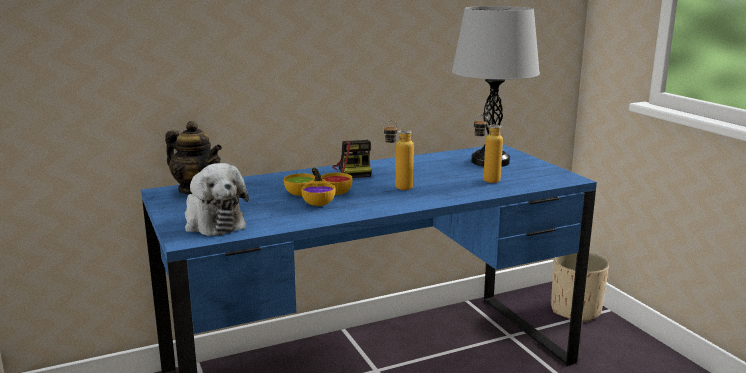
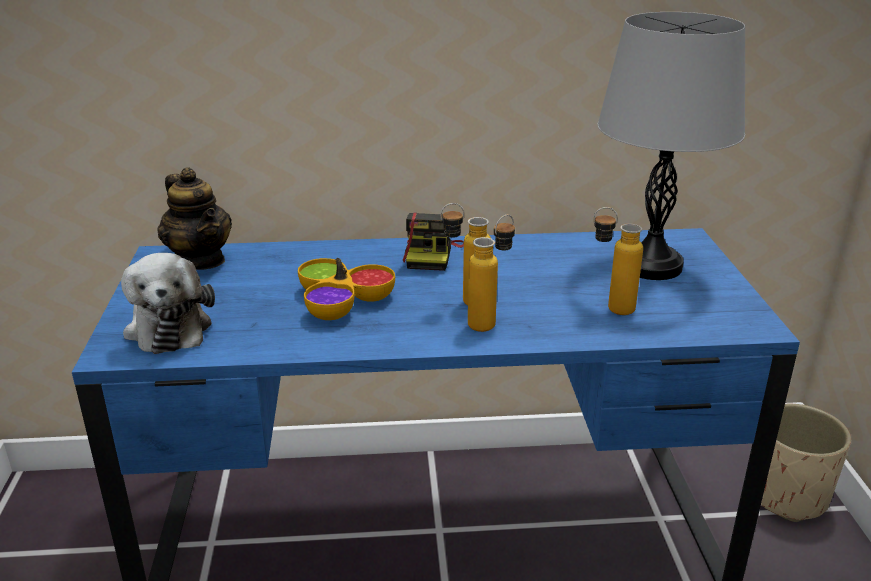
camera: 20 degrees right, 10 degrees up
(421, 194) = (490, 322): none -> bottle

